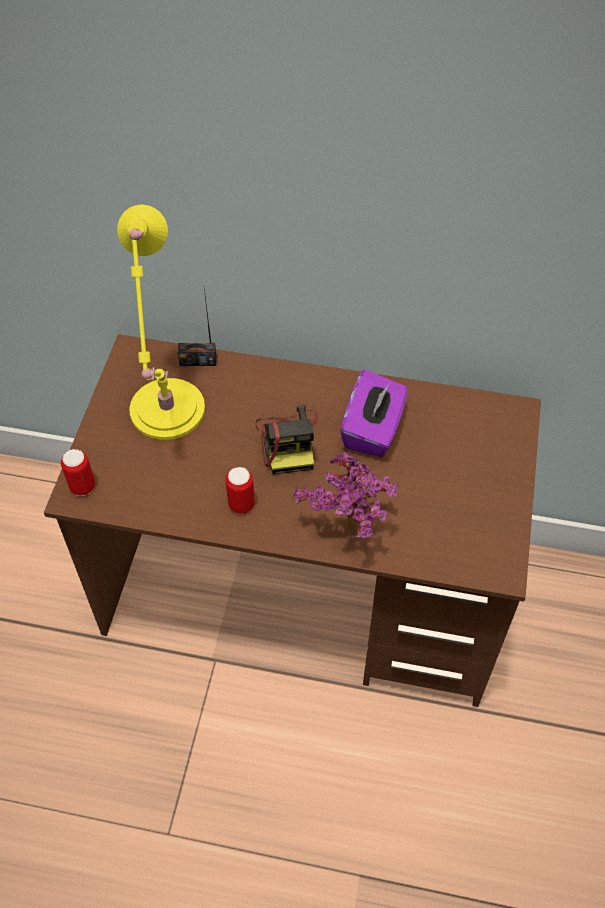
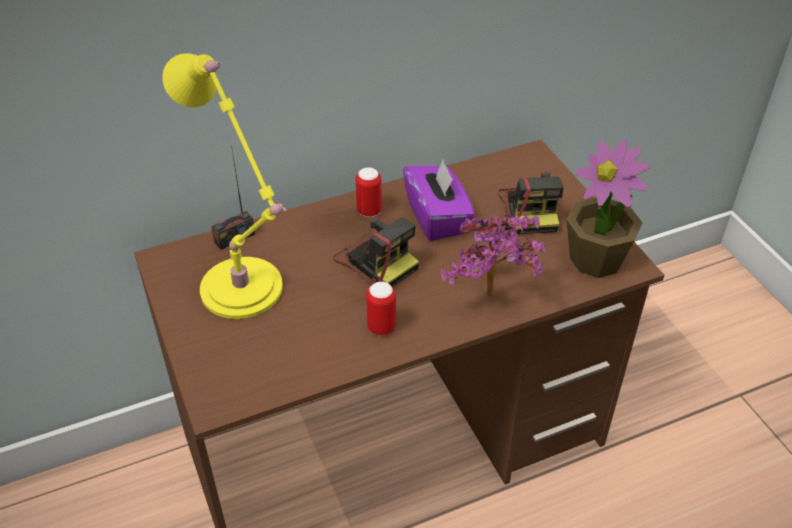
camera: 35 degrees left, 10 degrees down
(82, 487) = (216, 391): can -> can (369, 211)
(463, 465) = (531, 209): none -> camera
(476, 547) = (596, 259): none -> potted plant

